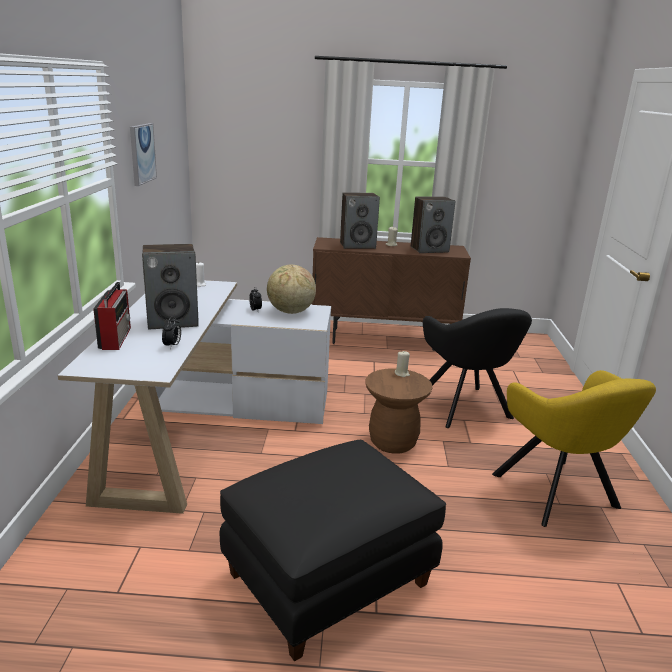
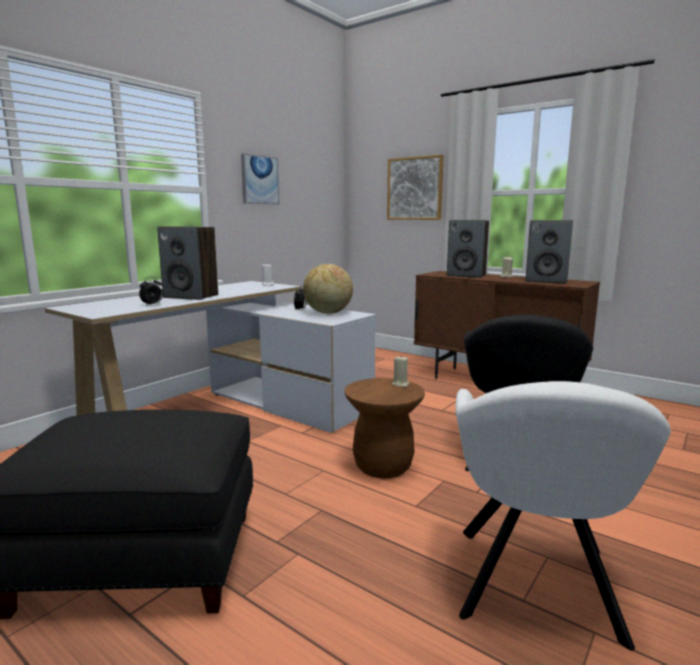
camera: 35 degrees right, 10 degrees down
(116, 338) = (130, 298): radio -> none
(279, 149) = (415, 188): none -> picture
(558, 495) = (535, 589): yellow armchair -> white armchair

